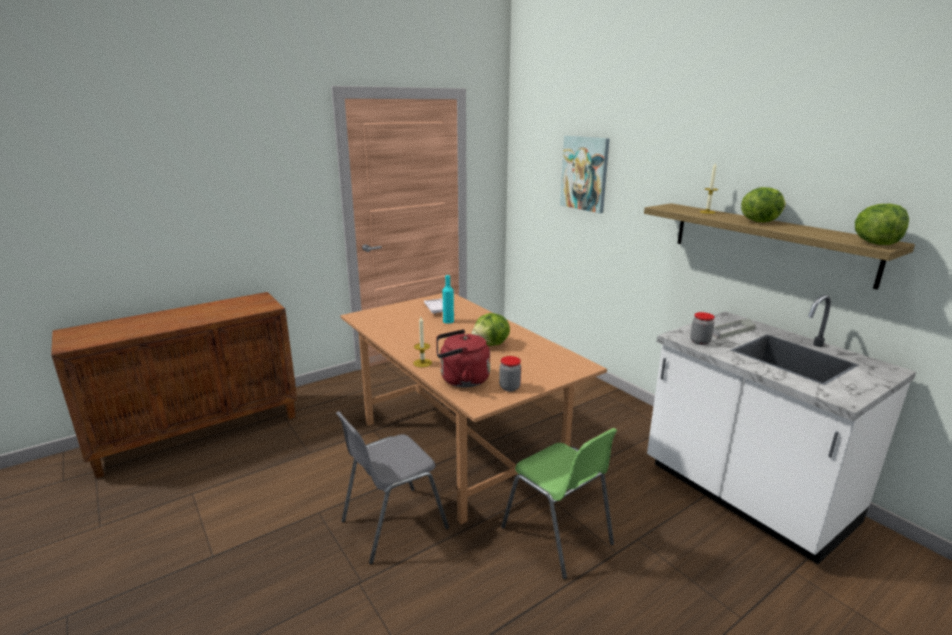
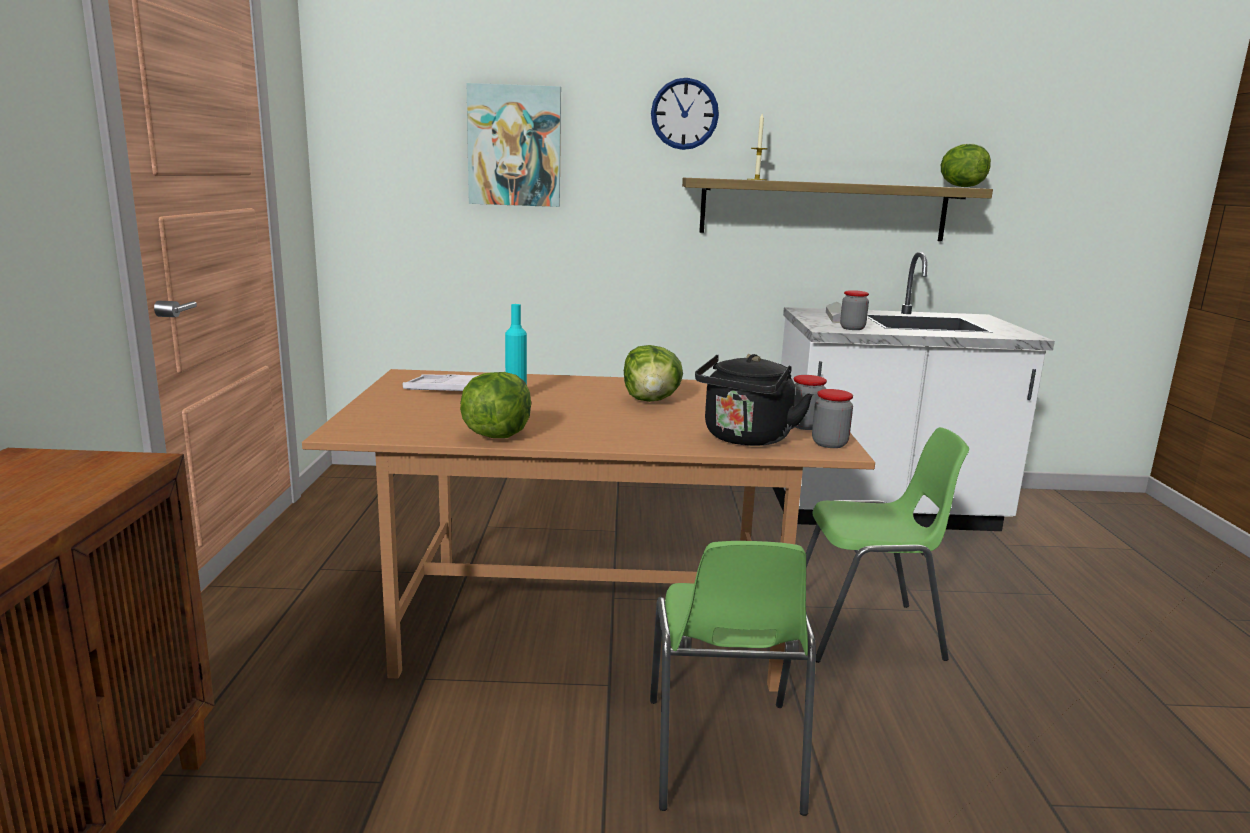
camera: 55 degrees left, 5 degrees down
(392, 524) = (723, 755): grey chair -> green chair
(422, 363) = (649, 443): candle -> none
(461, 380) = (745, 439): red kettle -> black kettle
(486, 400) = (829, 444): none -> jar
(676, 158) = (684, 114): none -> wall clock
(759, 221) = (828, 182): lettuce -> lettuce (496, 435)

